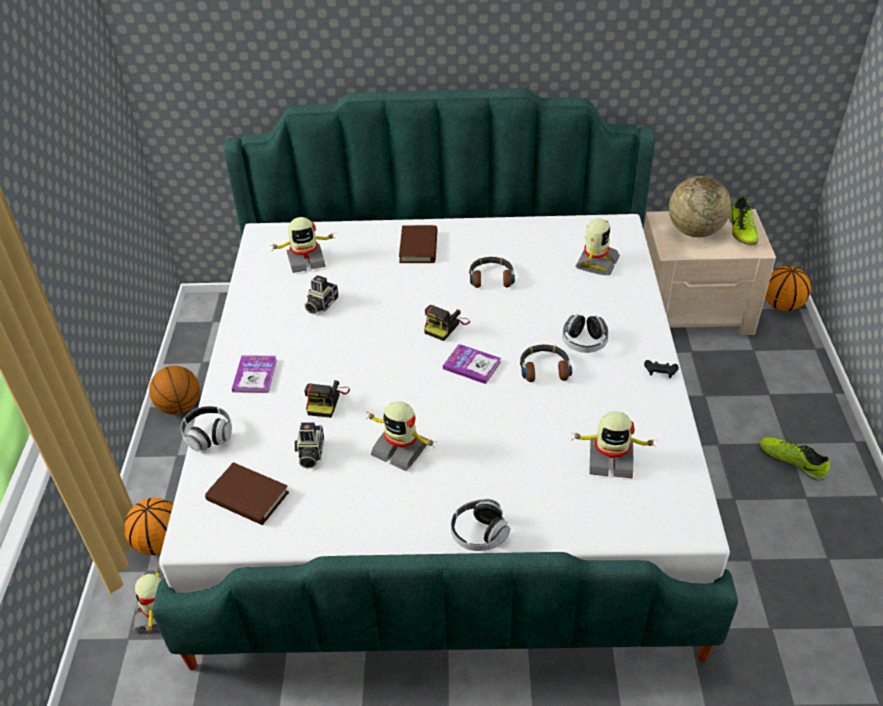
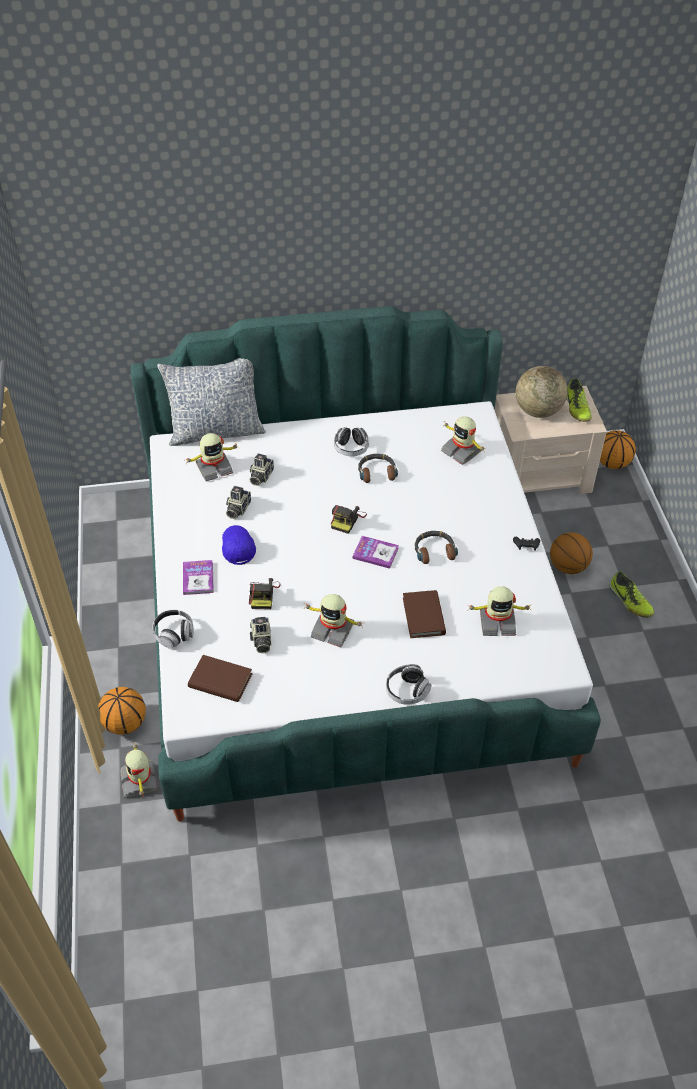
camera: 10 degrees left, 5 degrees up
(180, 406) = (108, 603): basketball -> basketball (568, 566)
(310, 346) = (238, 548): none -> blue cap
(318, 223) = (216, 431): none -> pillow
(356, 272) = (260, 476): none -> camera
(418, 247) = (309, 447): brown book -> brown book (424, 616)
(584, 342) = (463, 525): headphones -> headphones (351, 448)
(596, 262) = (461, 451): toy robot -> toy robot turned 120 degrees clockwise
(791, 461) = (630, 601): shoe -> shoe turned 150 degrees counterclockwise

